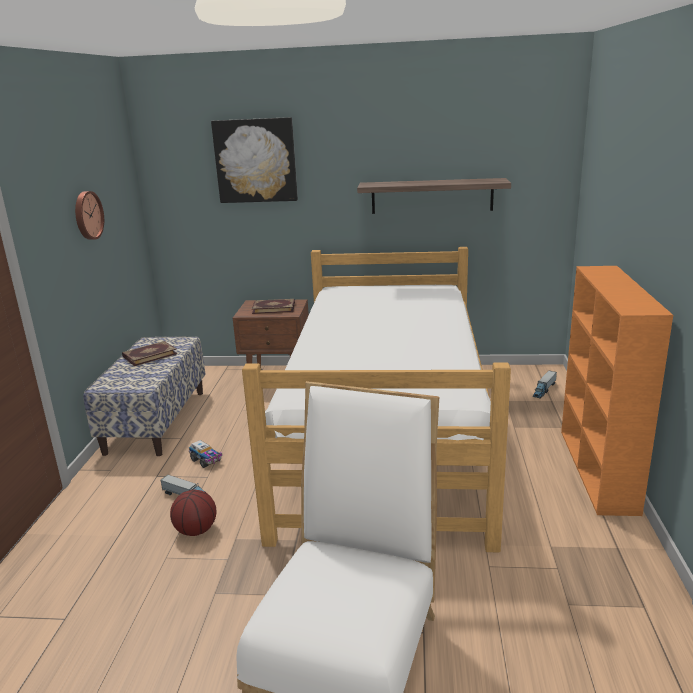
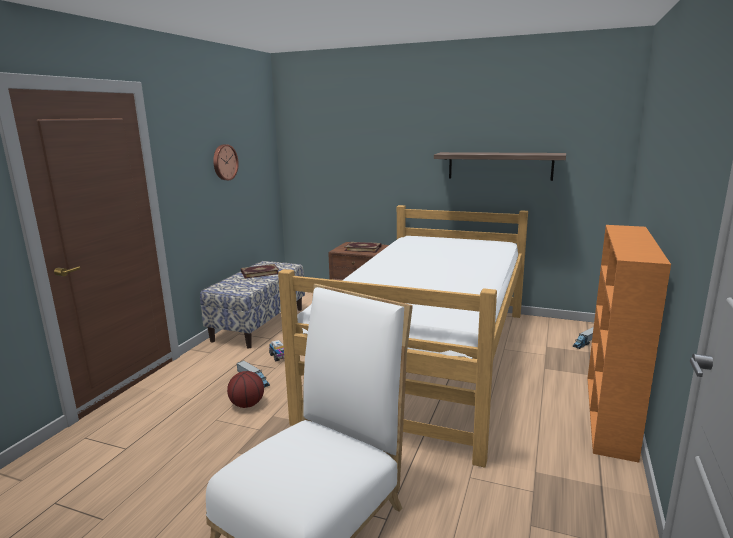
camera: 15 degrees right, 5 degrees down
(255, 160) = (361, 132): picture -> none

